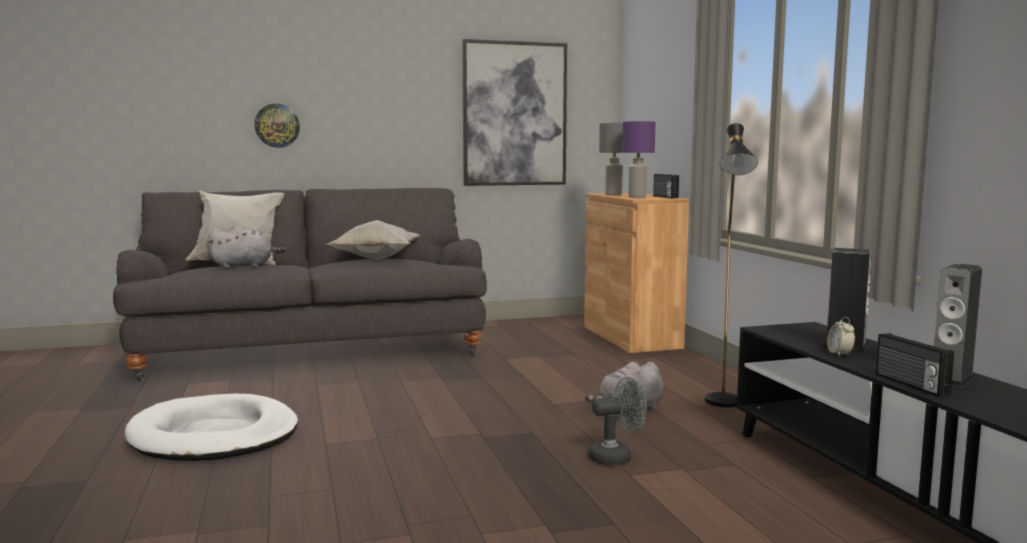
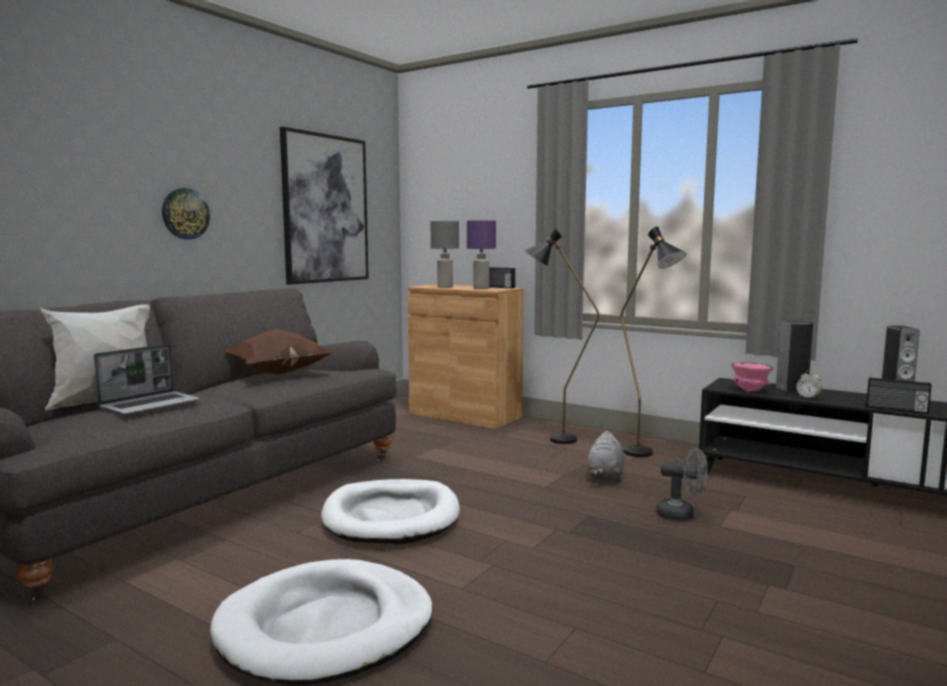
camera: 40 degrees left, 0 degrees up
(244, 266) = (151, 405): grey plush toy -> laptop
(277, 125) = (87, 216): wall clock -> wall clock (185, 214)
(375, 259) = (276, 374): white pillow -> brown pillow
(389, 392) = (391, 517): none -> white dog bed
(616, 457) = (681, 515): grey fan -> grey fan turned 75 degrees clockwise
(662, 372) = (552, 439): none -> black floor lamp
(790, 337) = (750, 391): none -> pink bowl

